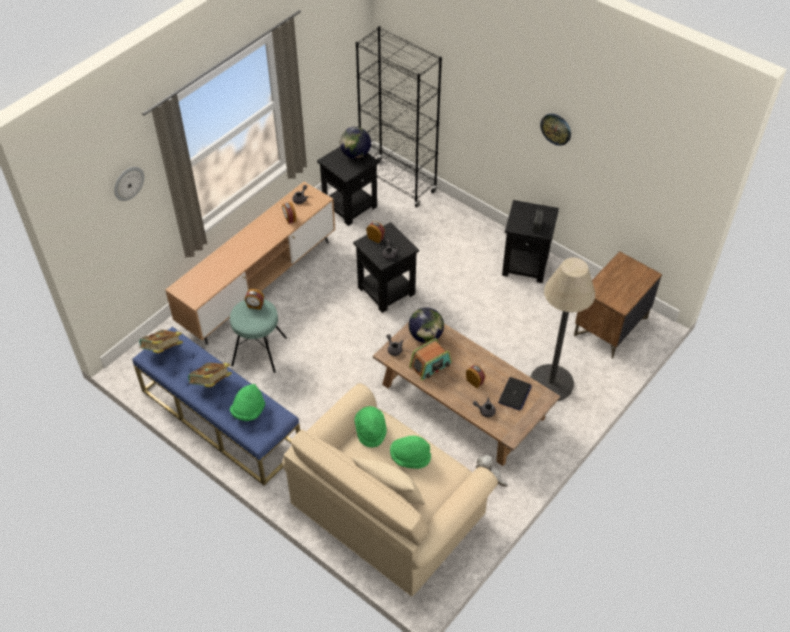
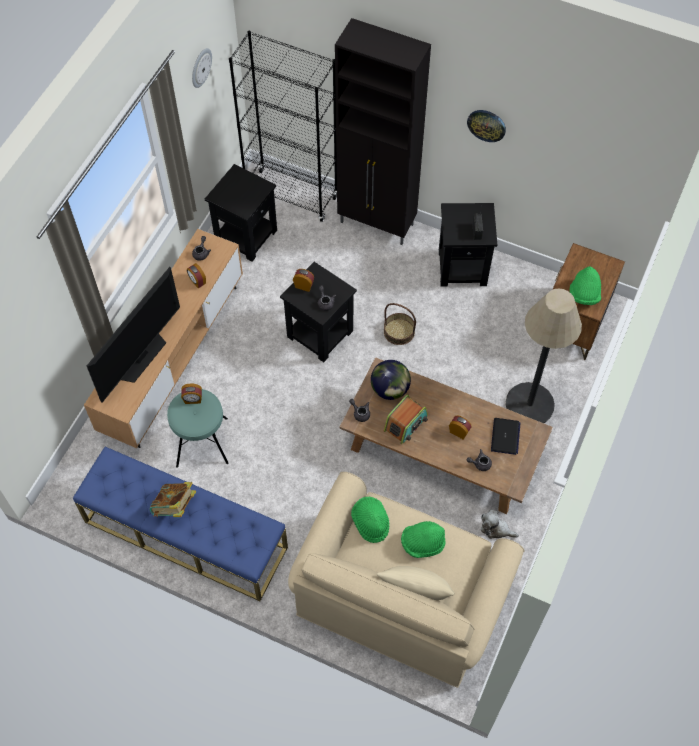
camera: 15 degrees left, 10 degrees up
(128, 183) = (28, 311): wall clock -> wall clock (200, 67)
(162, 350) = (105, 479): book -> none
(224, 264) = (141, 357): none -> television
(248, 410) = (228, 530): green hat -> green hat (584, 294)
(355, 154) = (246, 182): globe -> none
(454, 302) = (399, 331): none -> basket
(463, 218) = (377, 224): none -> black cabinet

